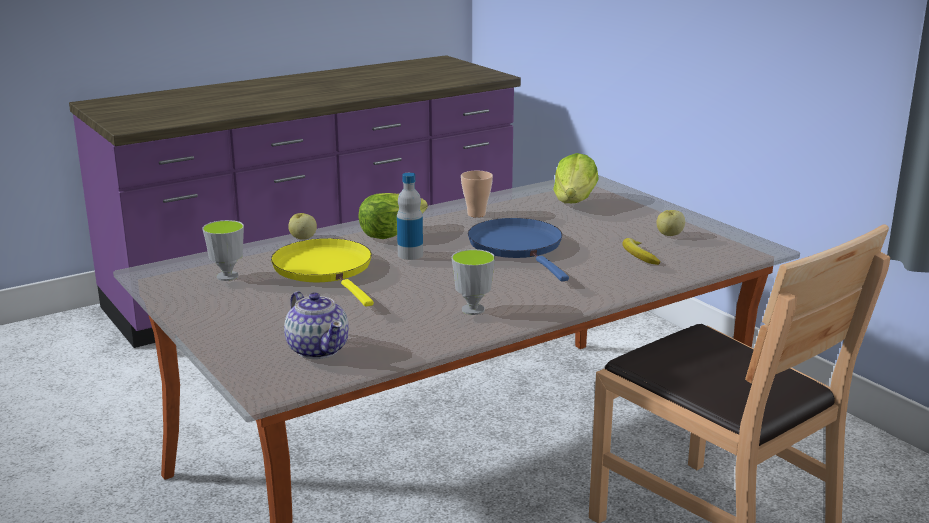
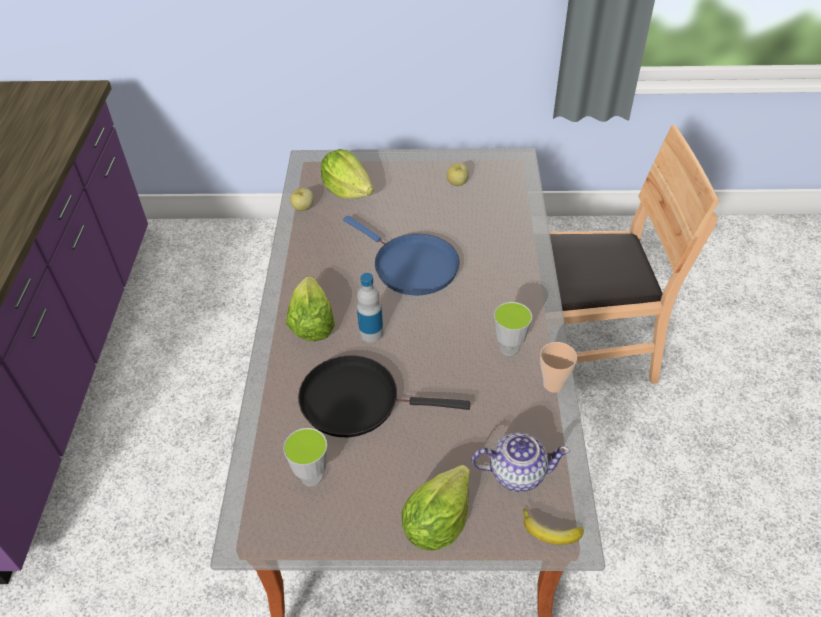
camera: 55 degrees left, 25 degrees up
(226, 331) = (437, 523): none -> lettuce
(303, 238) = (267, 385): apple -> apple (303, 208)
(325, 270) = (357, 400): yellow frying pan -> black frying pan
(476, 214) = (320, 254): cup -> cup (553, 384)
(518, 247) = (411, 266): blue frying pan -> blue frying pan turned 150 degrees counterclockwise
(638, 256) = (482, 218): banana -> banana (550, 533)

